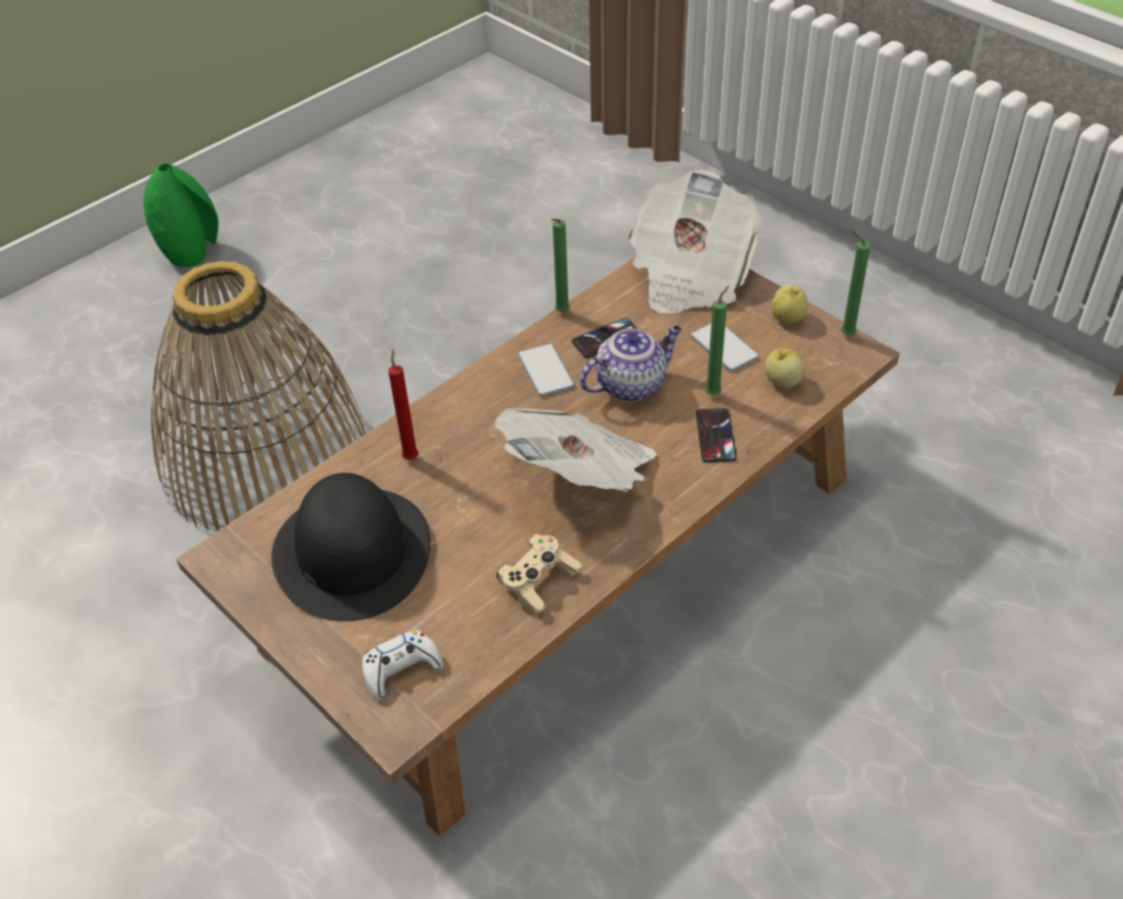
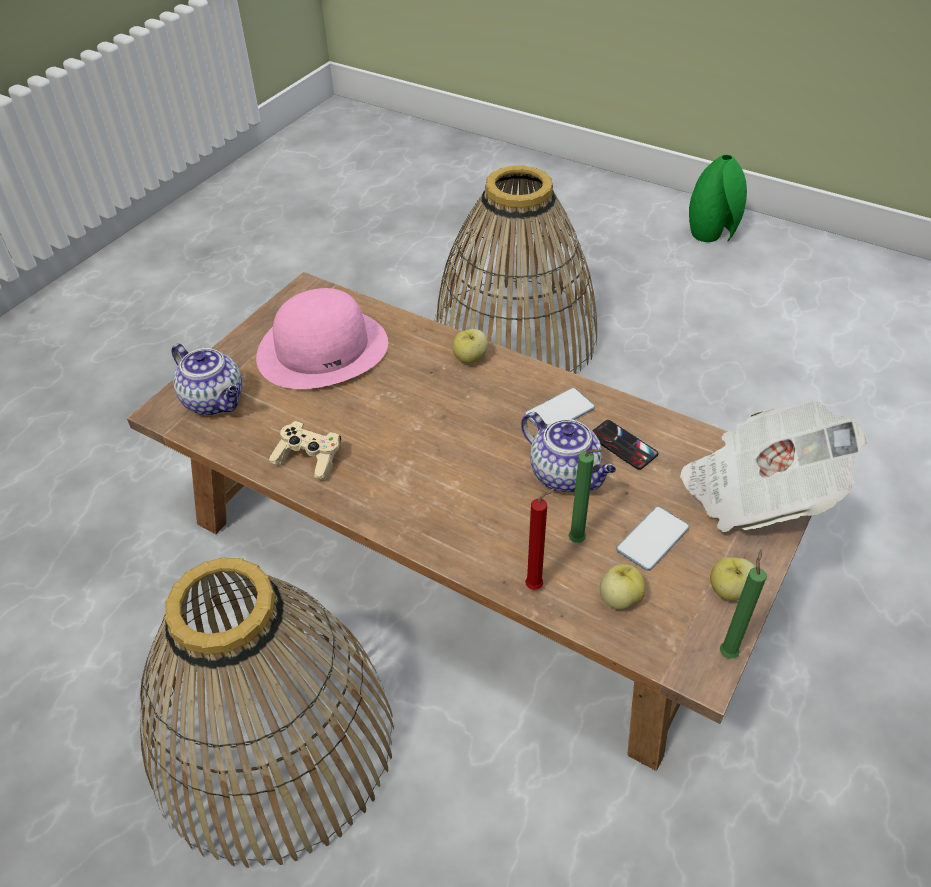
camera: 75 degrees right, 0 degrees up
(351, 551) = (323, 348): black hat -> pink hat
(401, 669) = (215, 401): white game controller -> teapot
(411, 456) = (428, 355): red candle -> red candle (536, 586)
(434, 422) = (470, 359): none -> apple
(560, 313) = (643, 406): green candle -> none
(581, 475) = (435, 461): newspaper -> none
(715, 436) = (517, 551): phone -> none
(771, 769) = (274, 742): none -> basket

